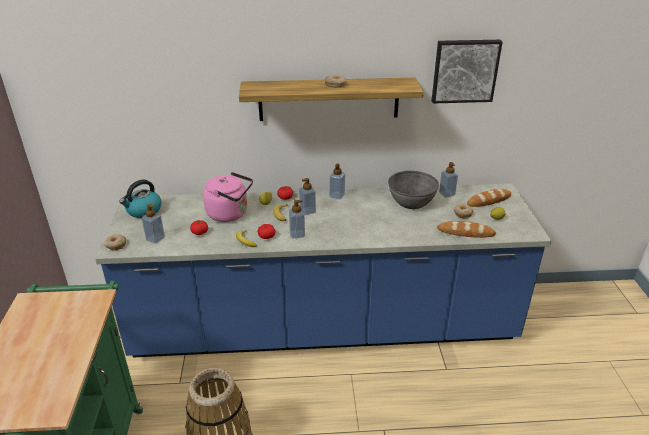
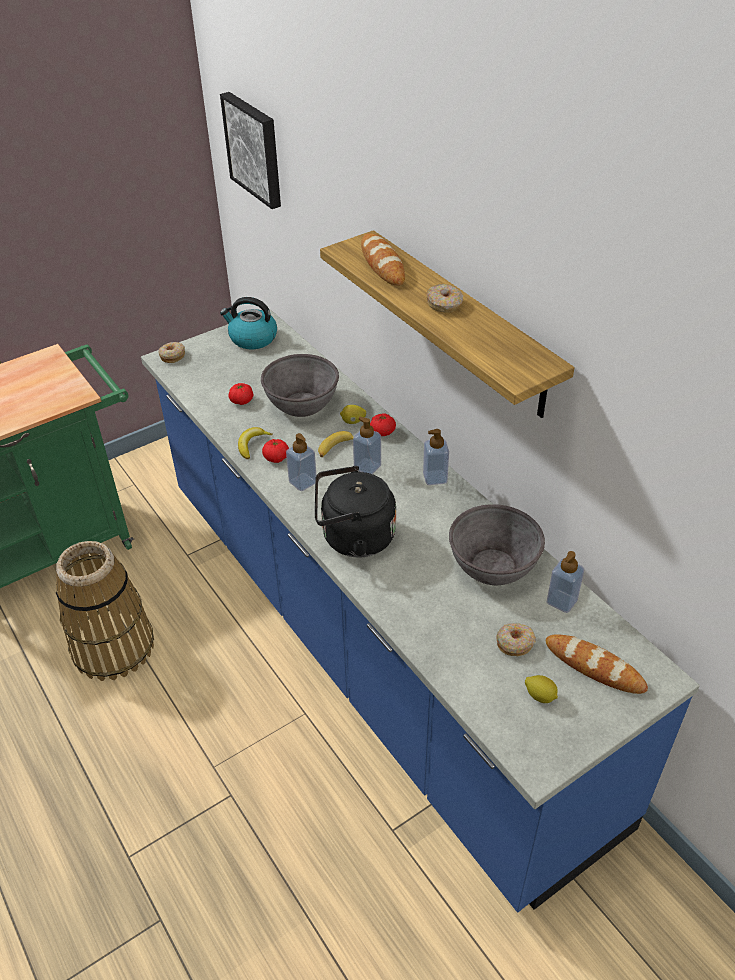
camera: 60 degrees right, 10 degrees up
(155, 238) = (204, 376): soap dispenser -> none
(230, 214) = (301, 404): pink kettle -> grey bowl
(357, 232) = (353, 538): none -> black kettle
(464, 70) = (652, 408): picture -> picture (255, 149)
(465, 232) = (458, 666): bread -> bread (382, 264)

